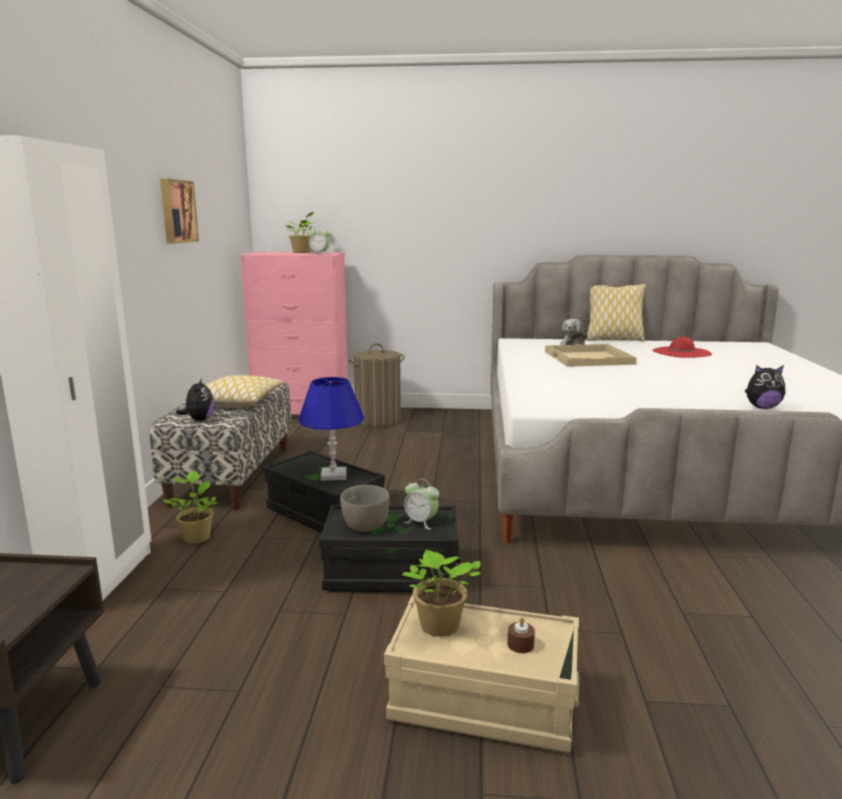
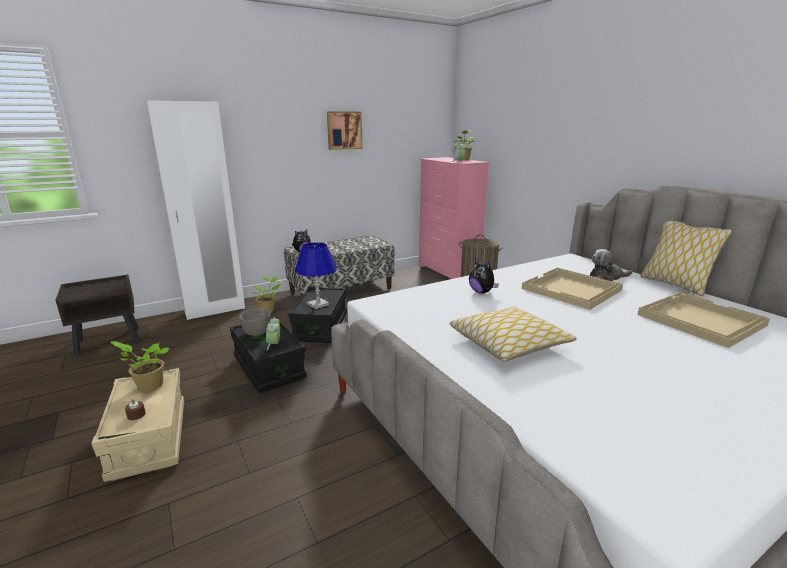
camera: 55 degrees right, 5 degrees up
(236, 402) = (339, 248): pillow -> pillow (508, 344)
(681, 352) = (699, 320): red hat -> beige tray
(762, 407) = (523, 391): plush toy -> plush toy (481, 292)

